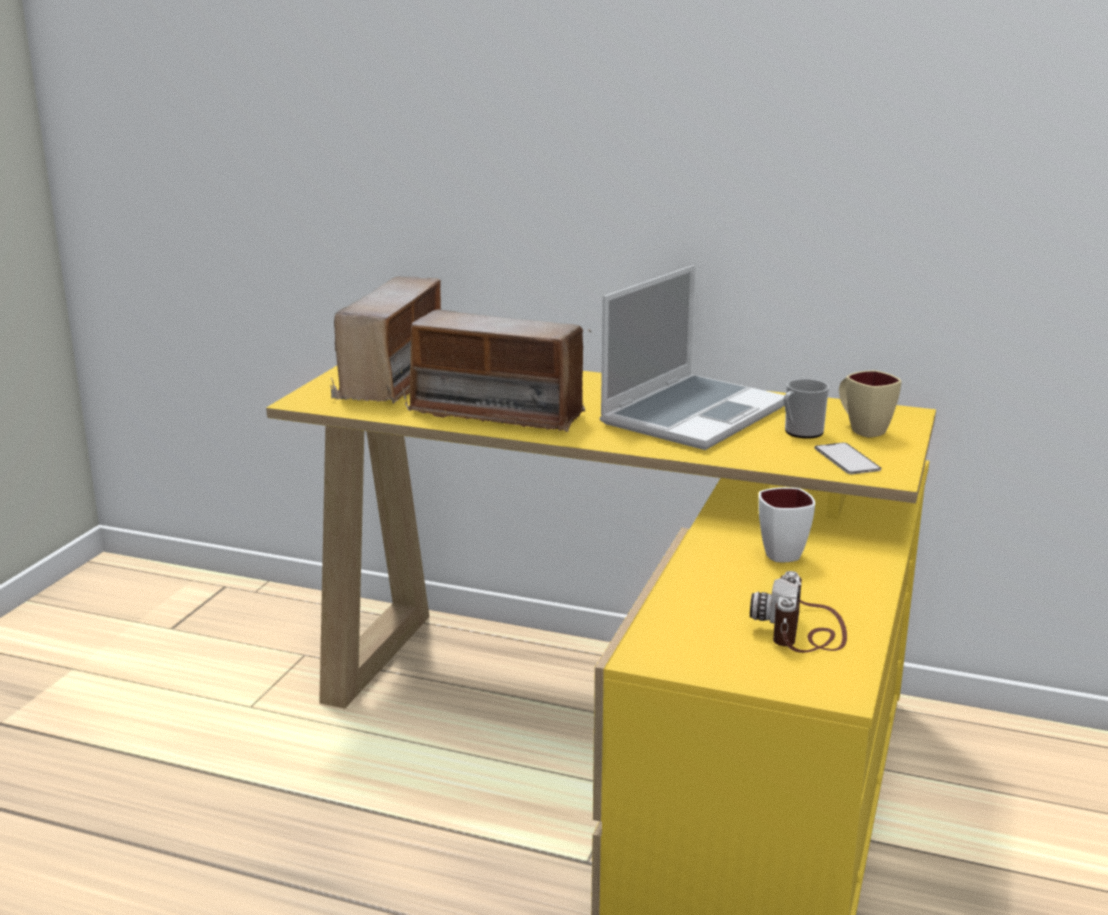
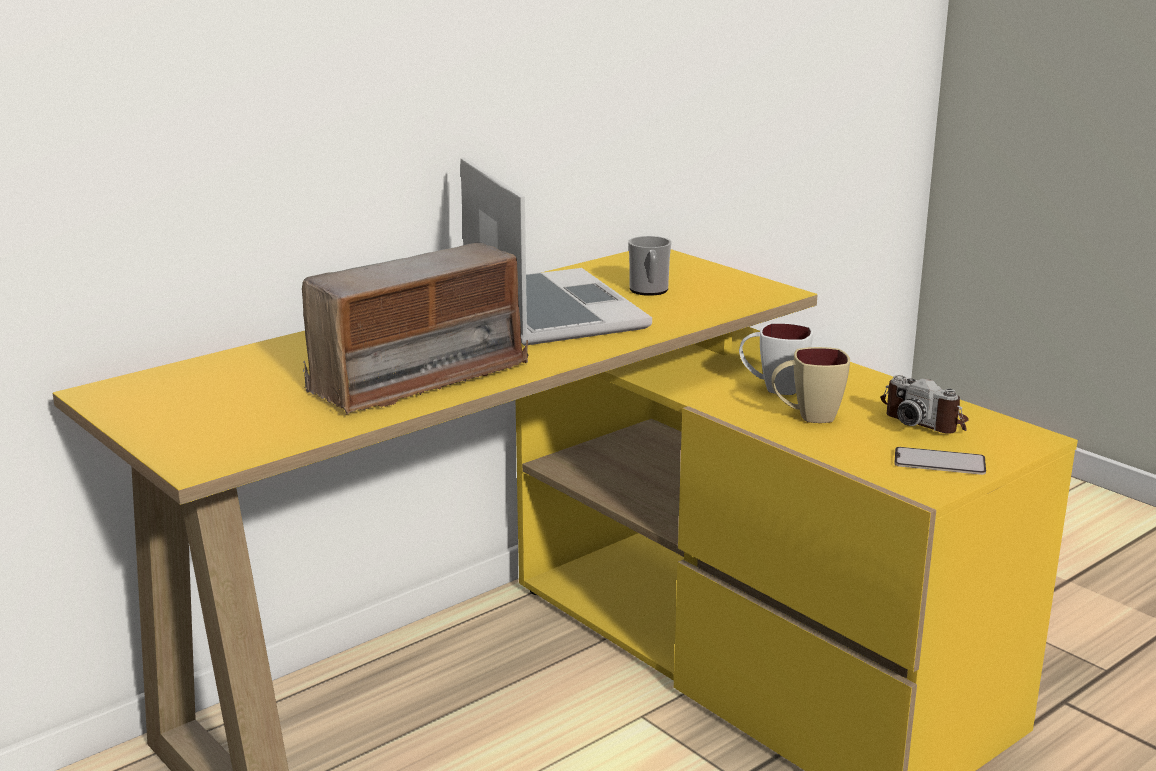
camera: 60 degrees left, 0 degrees up
(394, 378) = (210, 401): radio -> none
(847, 459) = (728, 294): phone -> phone (939, 462)
(862, 429) = (669, 273): beige mug -> beige mug (806, 417)

